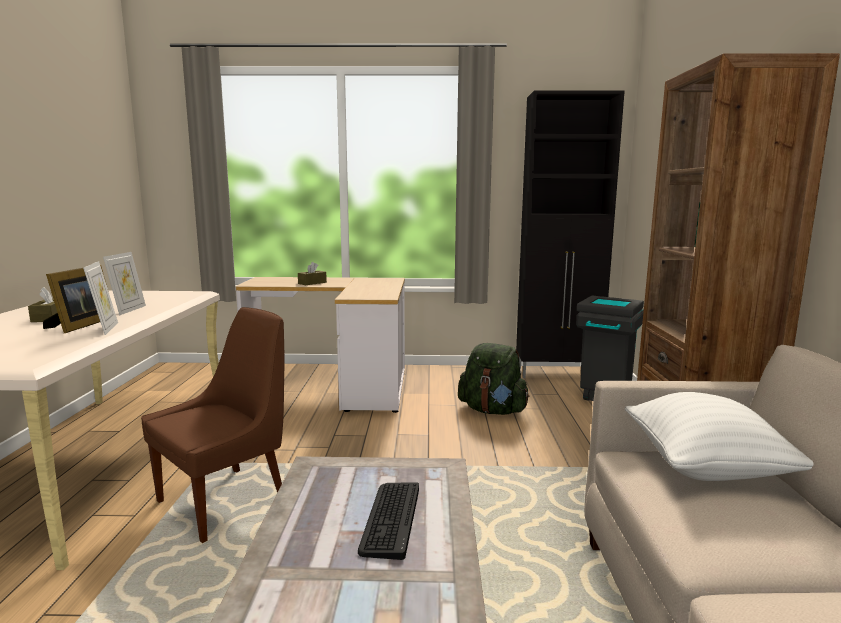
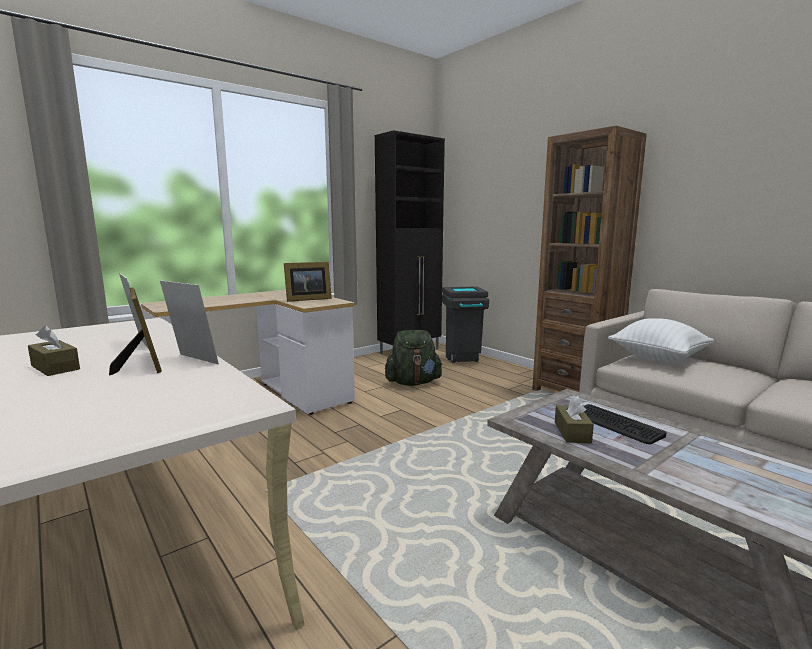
camera: 40 degrees left, 0 degrees up
(227, 500) = (342, 506): brown chair -> none
(312, 283) = (230, 300): brown tissue box -> brown tissue box (572, 432)
(369, 290) = (306, 299): none -> picture frame

